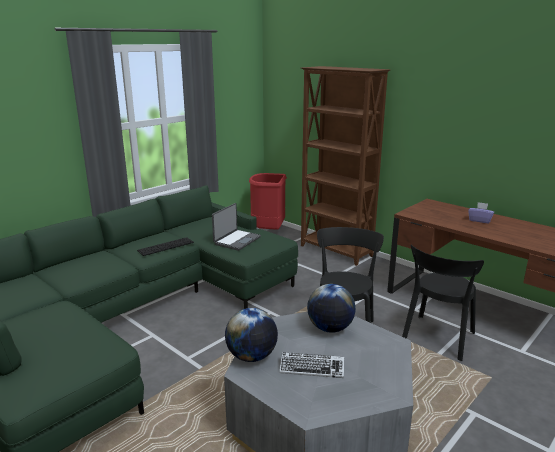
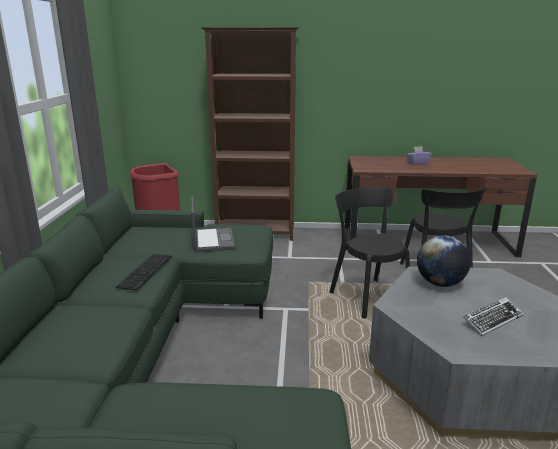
camera: 40 degrees left, 0 degrees up
(251, 356) = (437, 335): globe -> none

